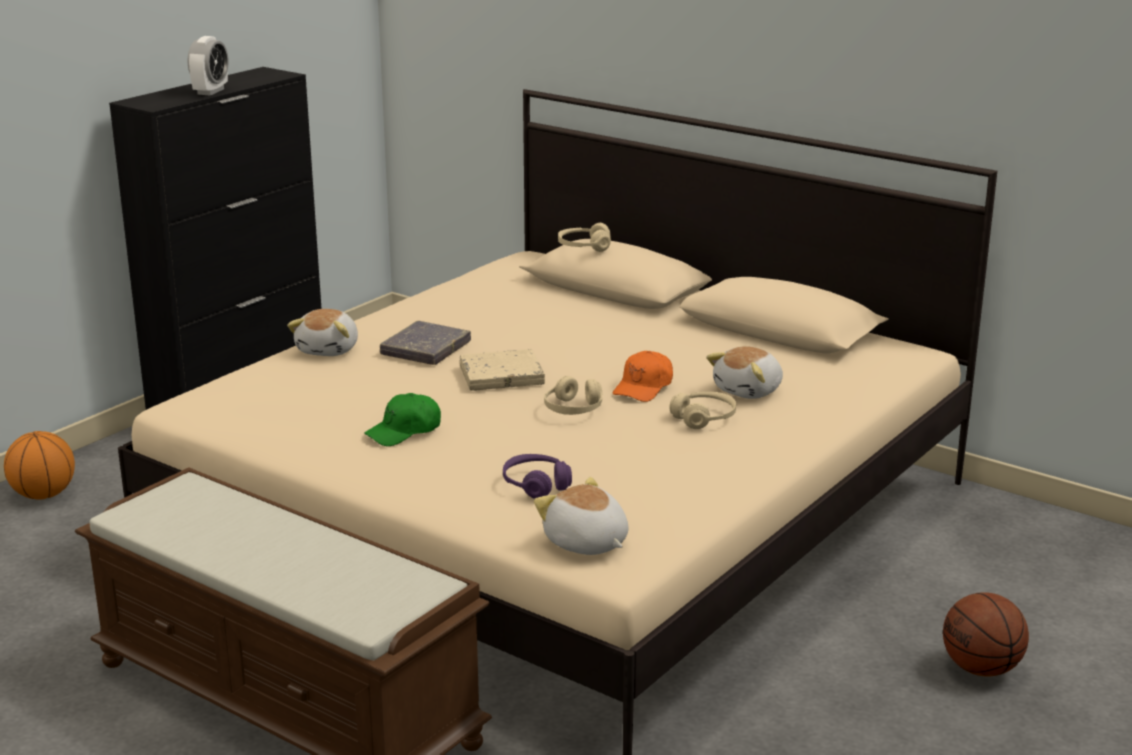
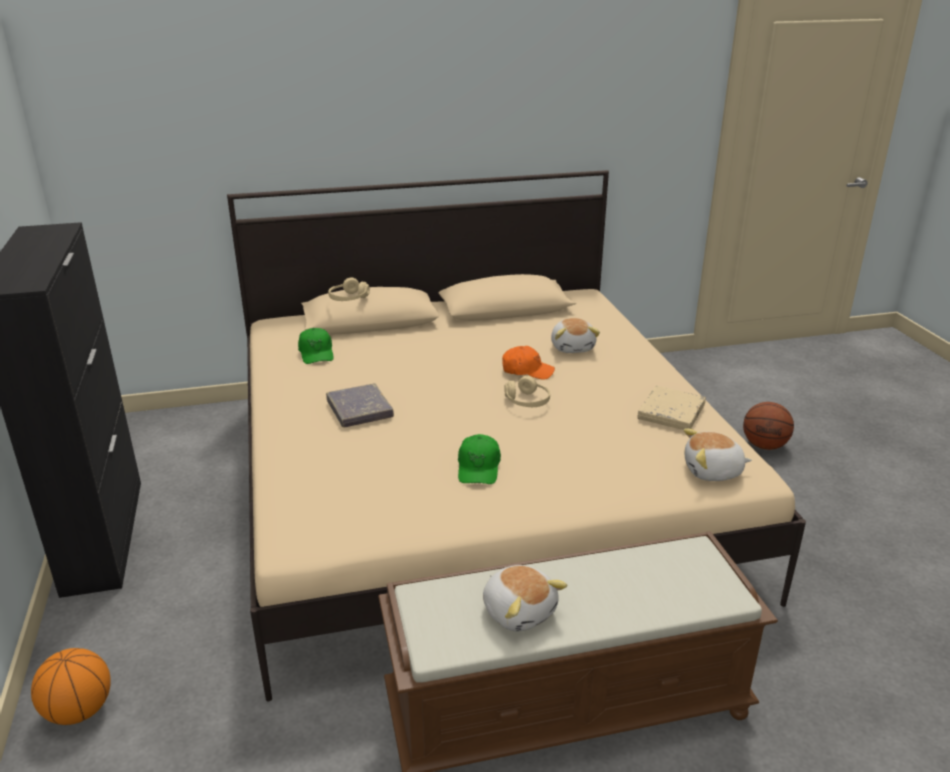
camera: 50 degrees left, 5 degrees up
(210, 91) = (43, 258): alarm clock -> none
(329, 349) = (297, 443): plush toy -> plush toy (519, 611)
(501, 294) = (316, 353): none -> green cap
(501, 376) = (445, 403): beige book -> beige book (671, 413)
(536, 485) = (617, 455): purple headphones -> none
(644, 387) = (527, 371): orange cap -> orange cap turned 60 degrees counterclockwise
(703, 418) = (592, 372): beige headphones -> none

